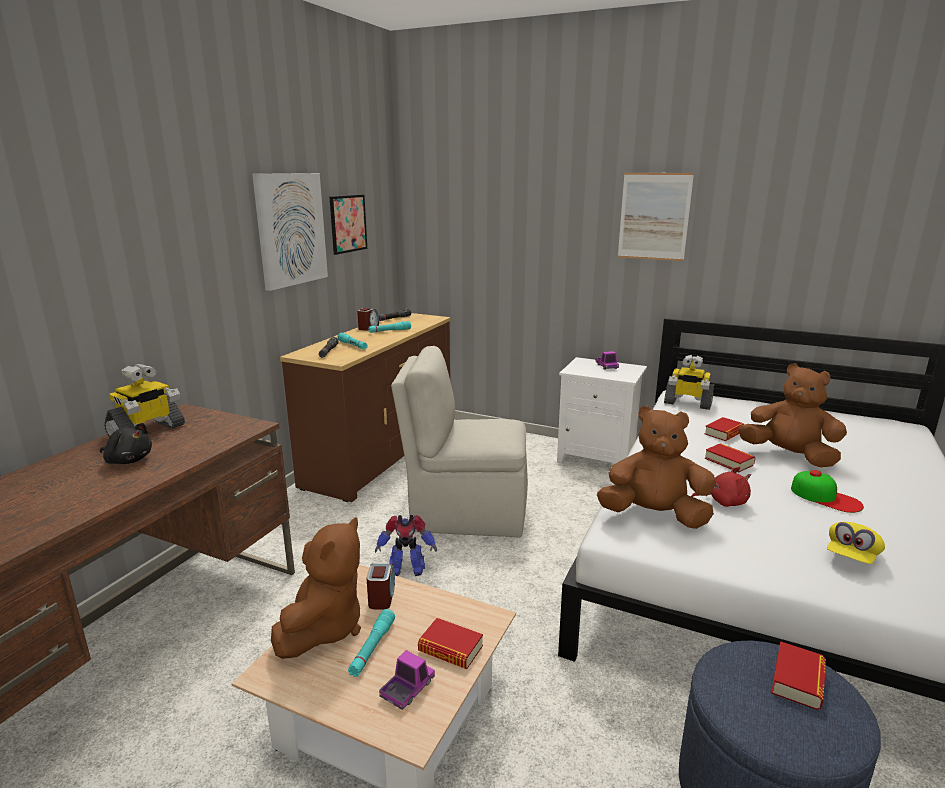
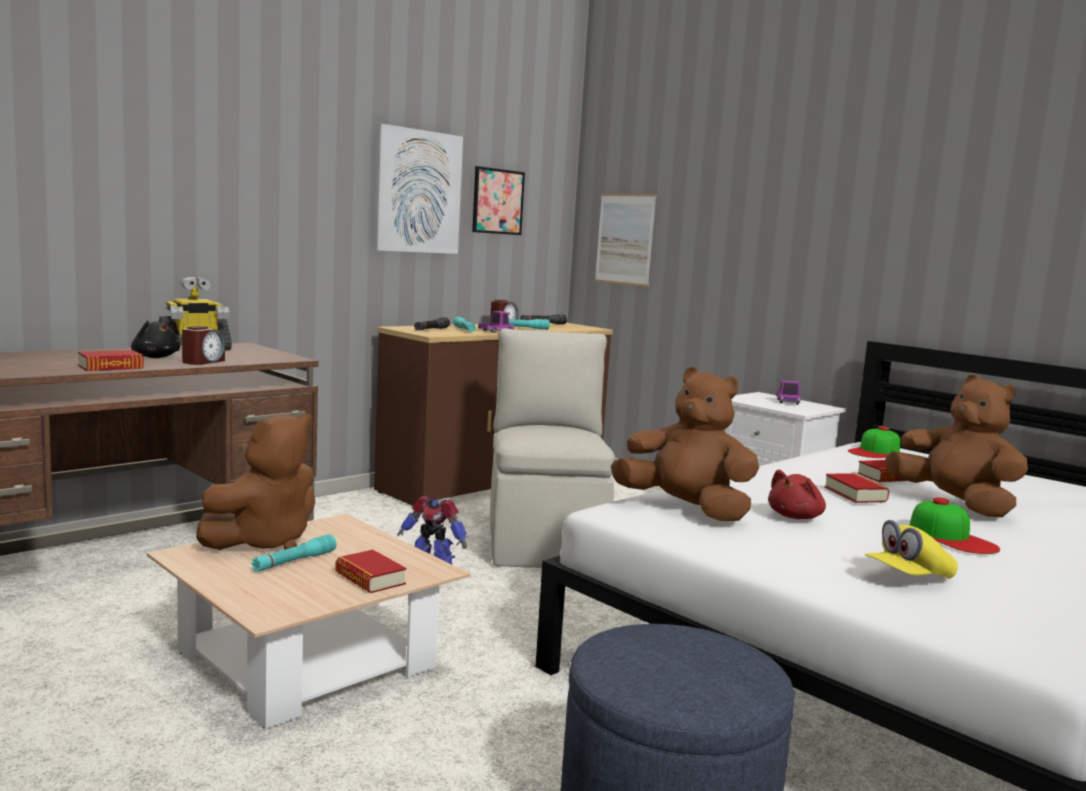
camera: 20 degrees right, 10 degrees down
(382, 596) = (343, 536): alarm clock -> alarm clock (203, 362)
(407, 689) = (297, 590): toy truck -> toy truck (495, 331)
(465, 512) = (544, 542): beige chair -> beige chair turned 60 degrees clockwise
(654, 216) = (862, 204): picture -> picture (625, 239)
(687, 403) = (874, 451): toy robot -> cap
(723, 502) = (796, 517): red plush toy -> red plush toy turned 105 degrees clockwise
(797, 681) = (715, 659): book -> book (111, 367)

